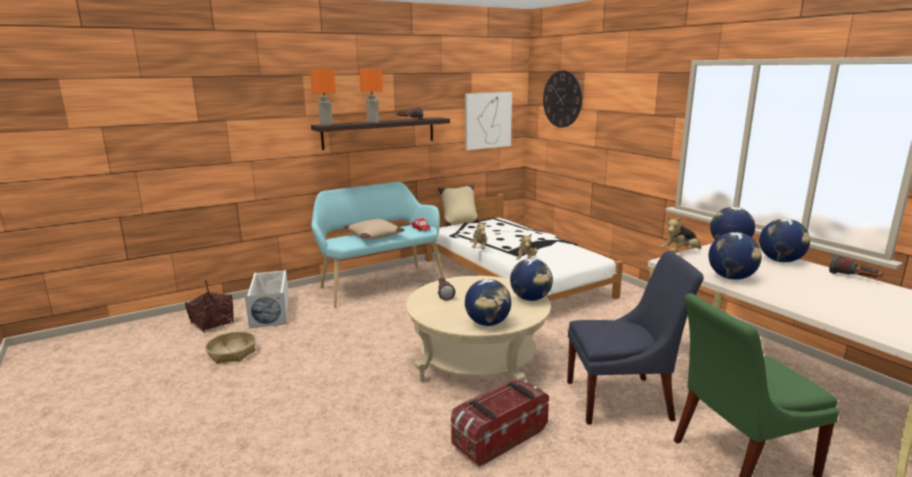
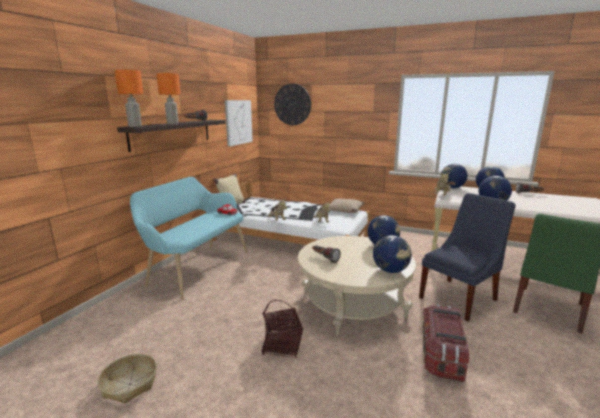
camera: 35 degrees left, 0 degrees up
(212, 323) = (60, 361): basket -> basket (282, 345)
(270, 311) = (119, 324): white storage box -> none
(374, 235) = (196, 226): beige pillow -> beige pillow (344, 210)

